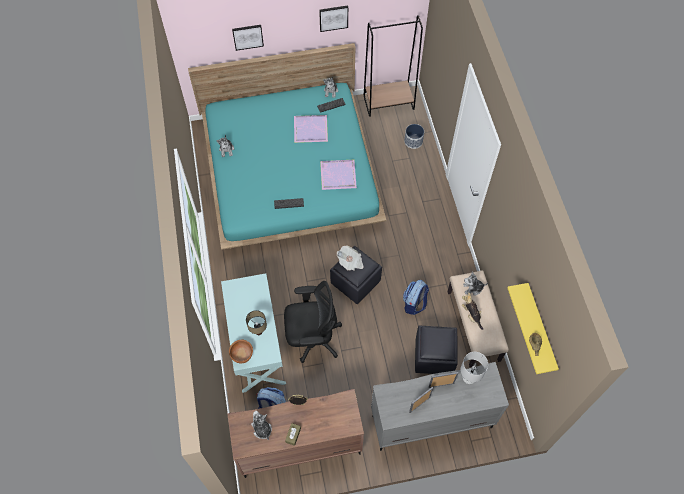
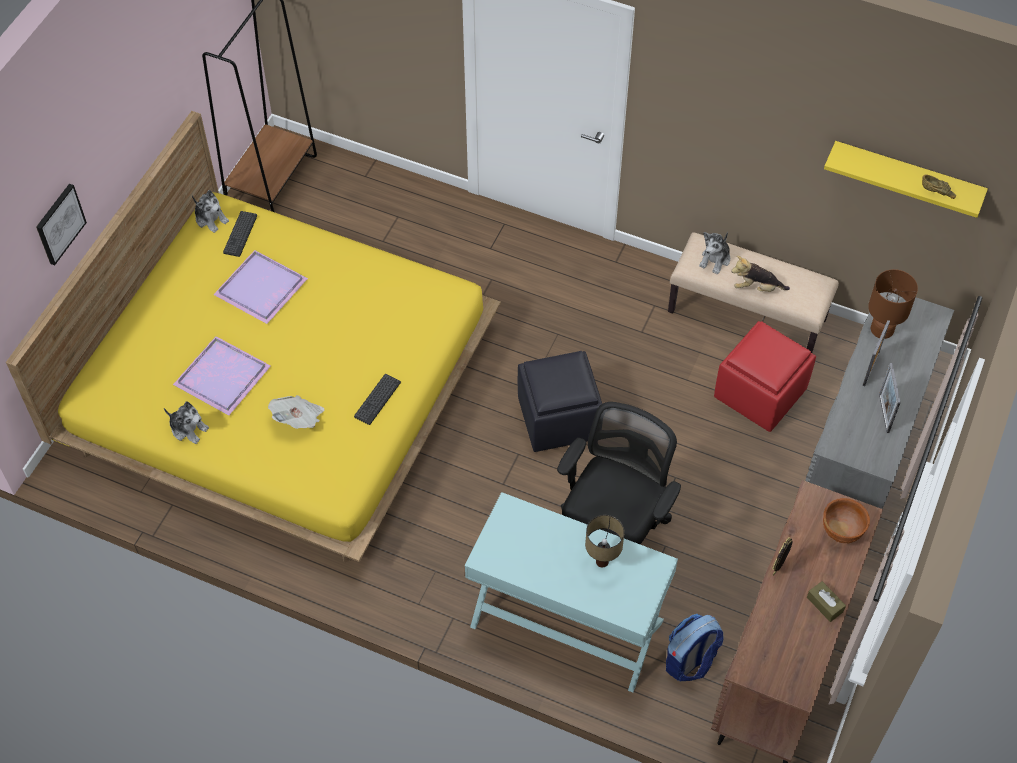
camera: 55 degrees left, 5 degrees down
(242, 356) = (627, 609): brown bowl -> brown bowl (842, 531)
(262, 429) = (785, 642): plush toy -> none
(291, 174) = (283, 389): turquoise bed -> yellow bed
(333, 18) = (151, 87): picture -> none
(338, 174) = (383, 301): purple tray -> purple tray (222, 375)
(350, 262) = (550, 383): newspaper -> newspaper (298, 419)
(413, 141) = (372, 193): planter -> none
(414, 304) = (656, 365): backpack -> none
(433, 357) = (760, 394): black ottoman -> red ottoman
(469, 377) = (881, 329): grey table lamp -> brown table lamp

